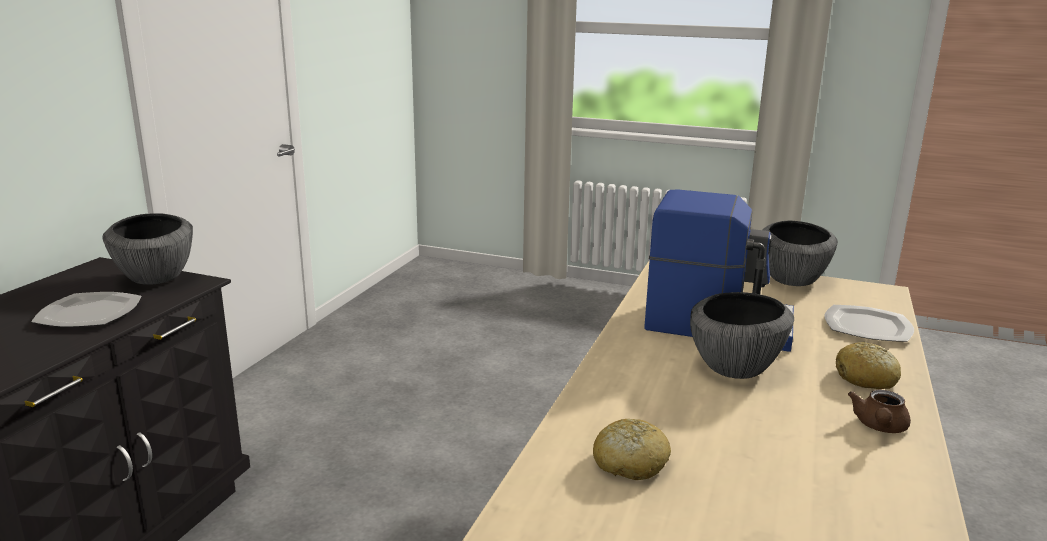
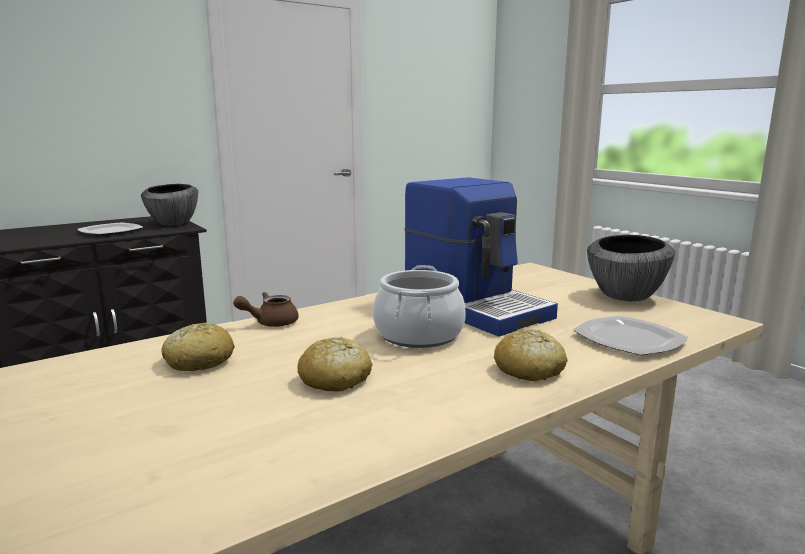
camera: 35 degrees right, 5 degrees down
(734, 369) = (418, 334): bowl -> cooking pot
(771, 437) = (335, 379): none -> bread
(879, 427) = (451, 403): brown teapot -> brown teapot (270, 323)

